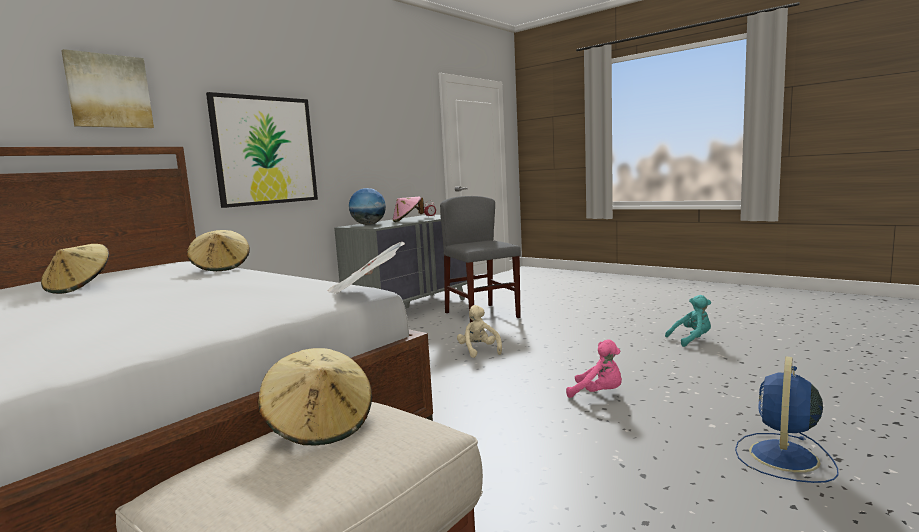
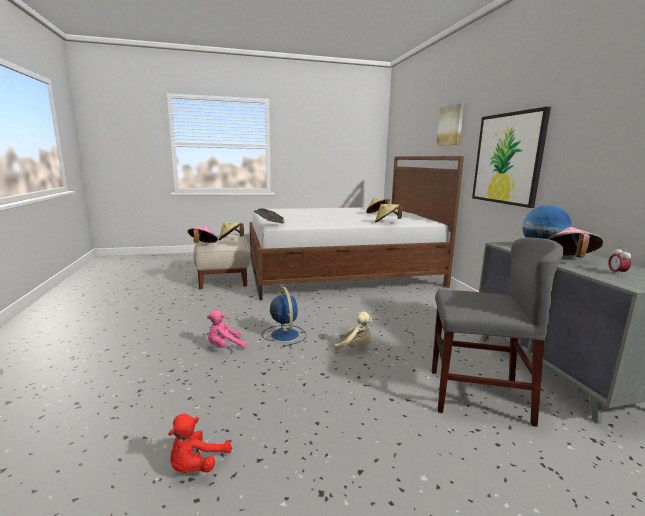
camera: 125 degrees right, 5 degrees up
(439, 425) = (203, 245): none -> pink hat
(692, 340) = (197, 465): turquoise plush toy -> red plush toy
(783, 457) = (103, 347): blue fan -> blue fan (284, 334)

